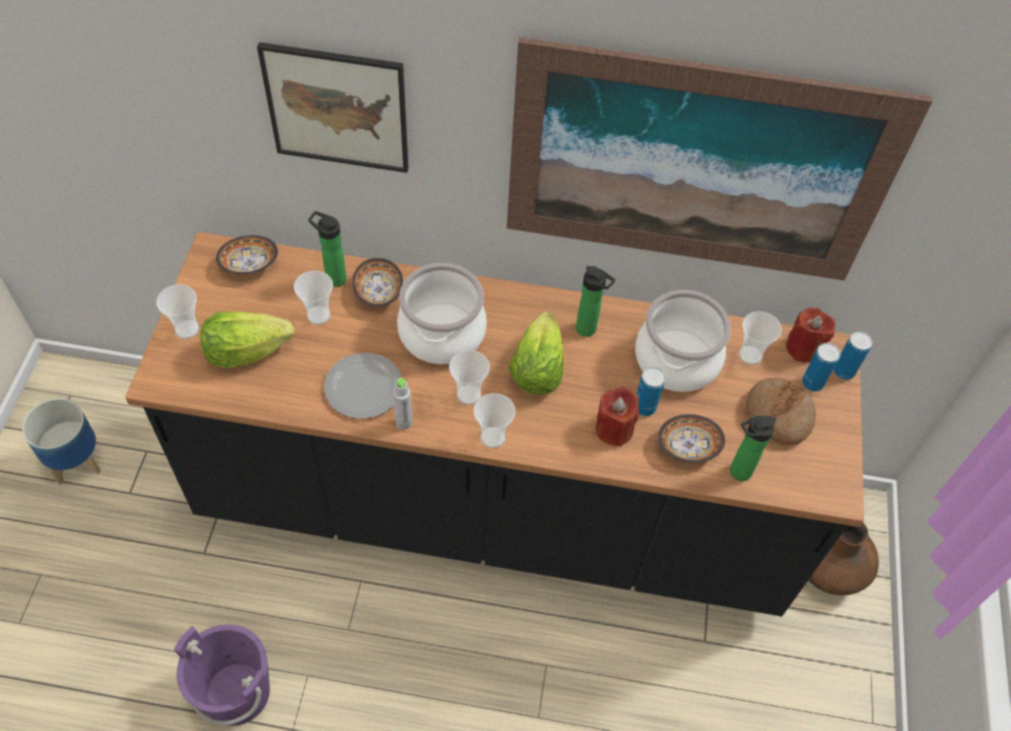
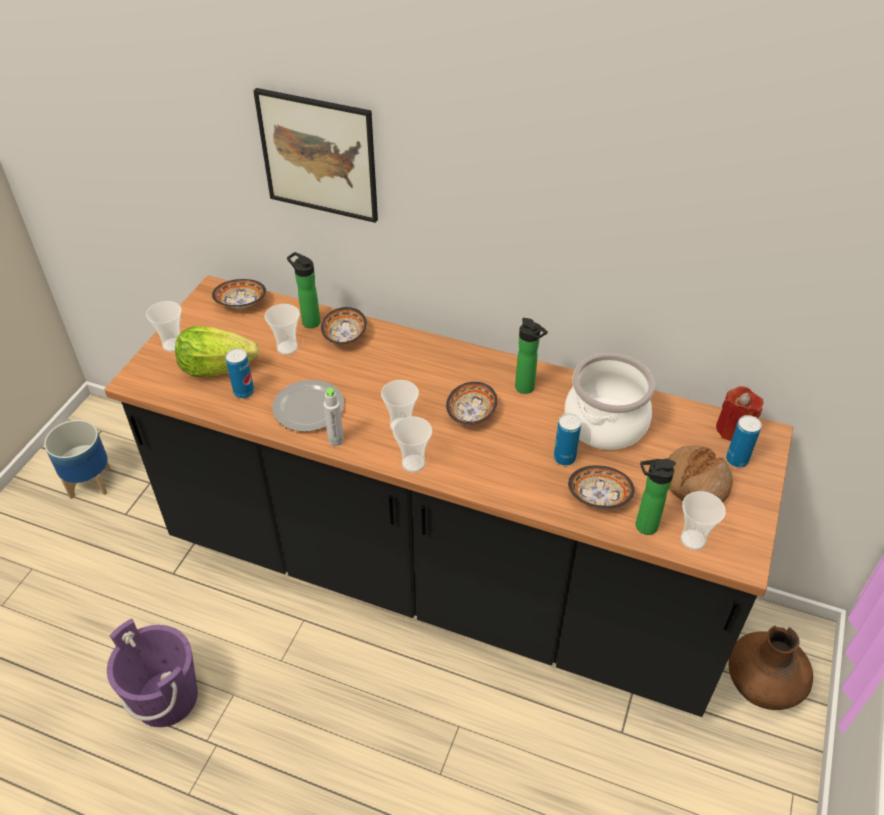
camera: 15 degrees right, 10 degrees down
(443, 333) = (392, 375): cooking pot -> none
(537, 370) = (469, 414): lettuce -> bowl
(614, 429) = (530, 472): red candle -> none
(696, 166) = (628, 227): picture -> none
(750, 355) = (678, 428): cup -> cup (693, 540)
(844, 371) = (771, 454): can -> can (244, 392)

